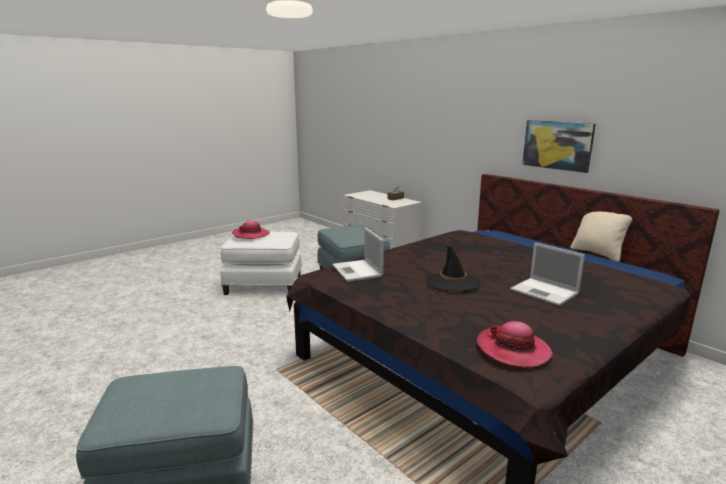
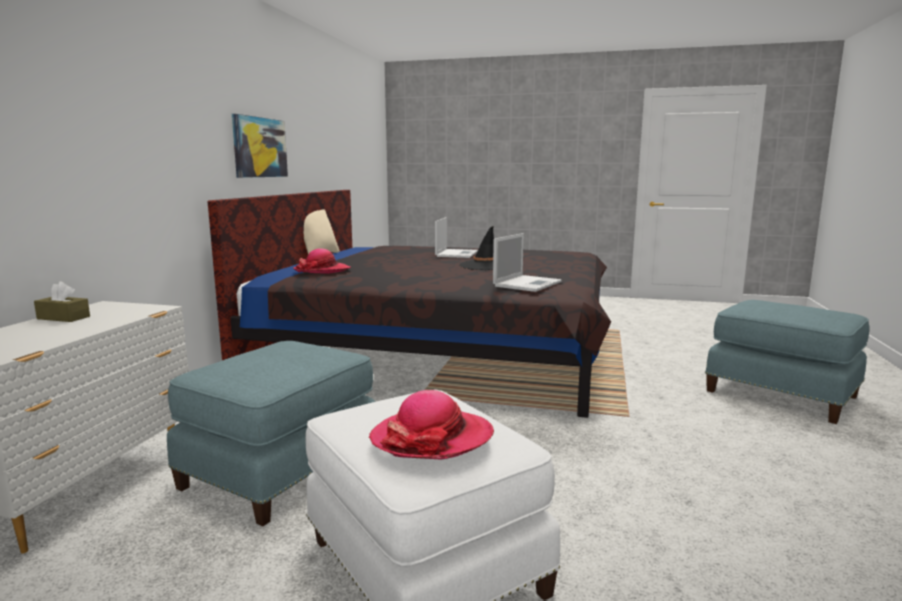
camera: 125 degrees left, 5 degrees down
(513, 349) = (561, 253): hat -> hat (322, 271)

